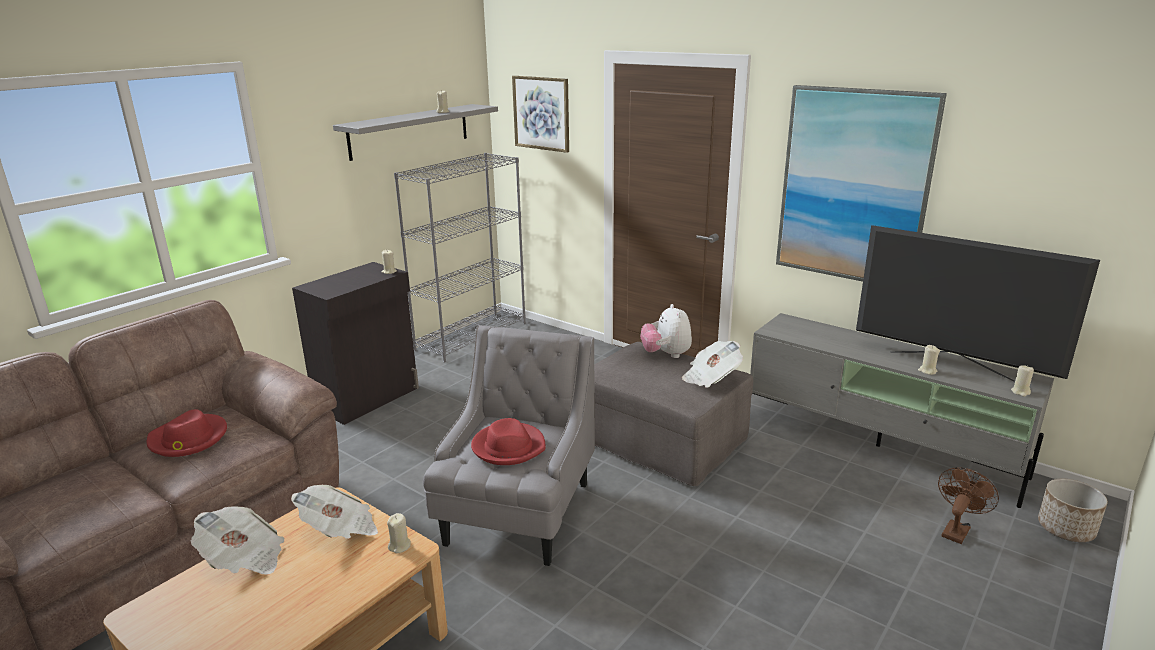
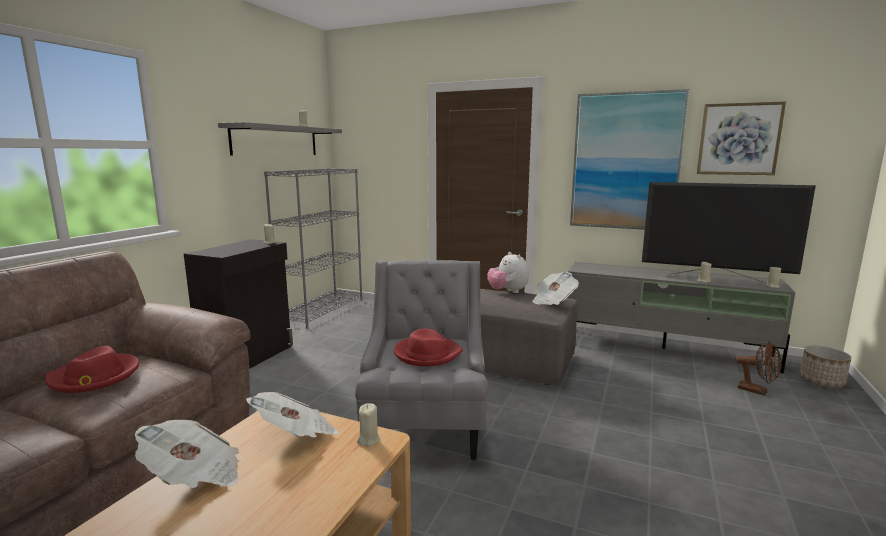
camera: 15 degrees left, 10 degrees down
(541, 113) = (375, 135): picture -> picture (738, 139)
(956, 529) = (757, 391): brown fan -> brown fan turned 105 degrees clockwise

